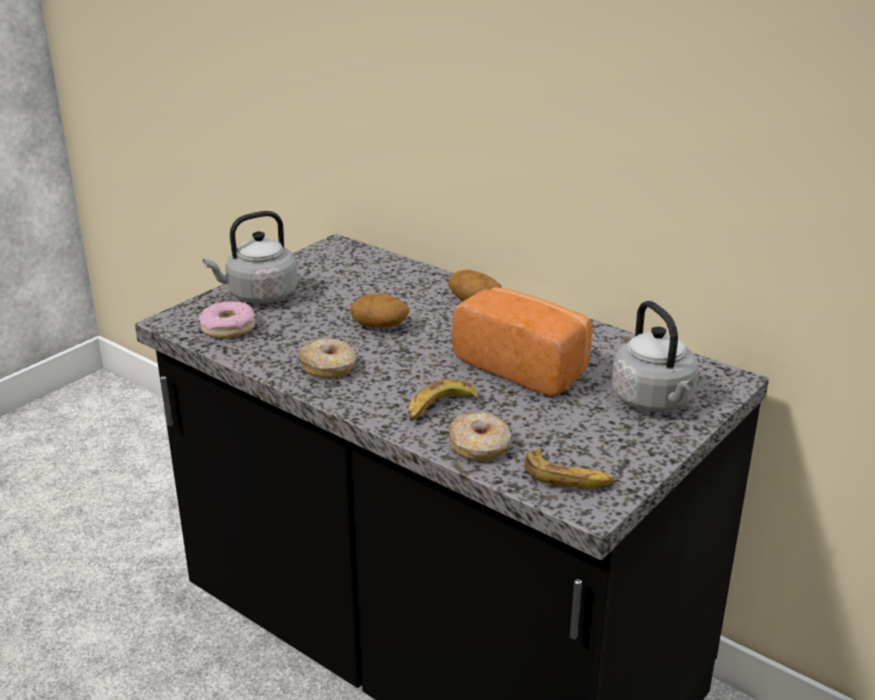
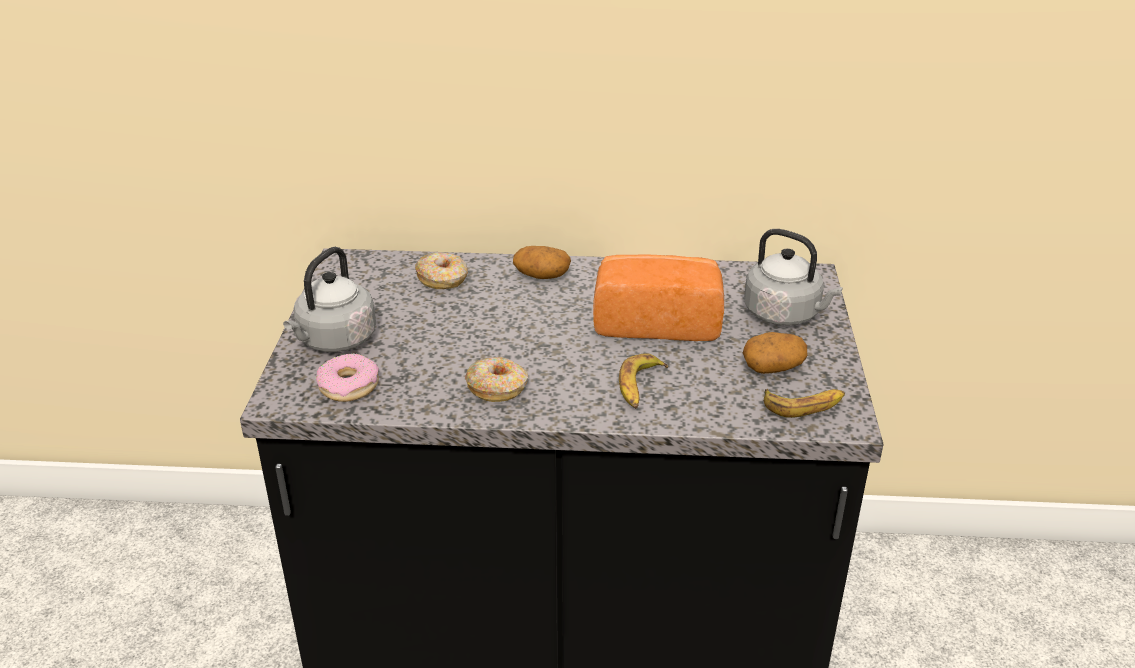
camera: 35 degrees left, 5 degrees up
(380, 325) = (490, 328): potato -> potato (773, 366)
(479, 446) = (711, 407): donut -> donut (443, 279)

